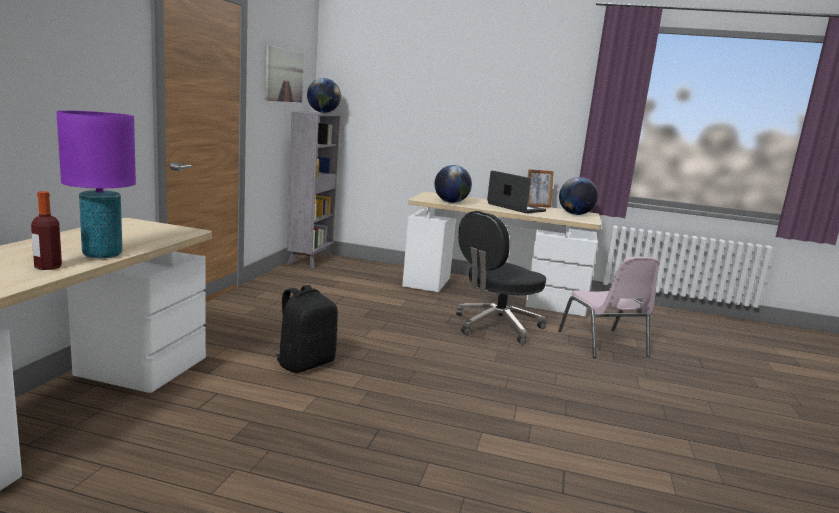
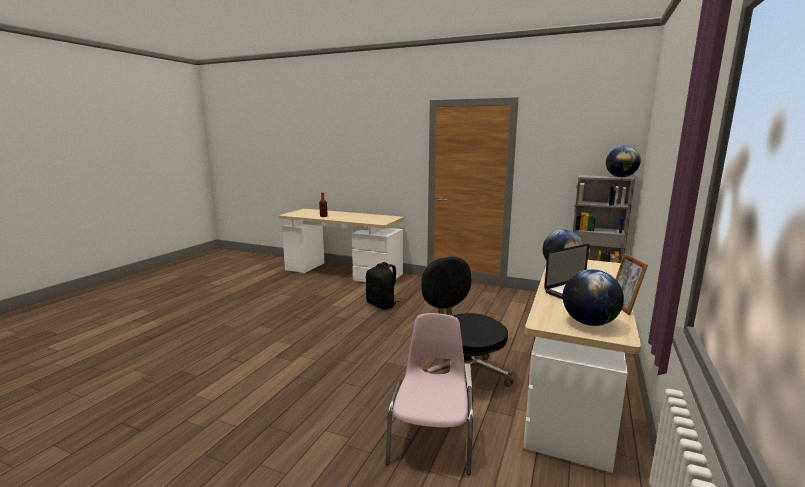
camera: 100 degrees right, 0 degrees up
(102, 255) = (339, 218): purple table lamp -> none
(284, 75) = (574, 146): picture -> none
(603, 344) = (432, 439): pink chair -> pink chair turned 105 degrees clockwise

